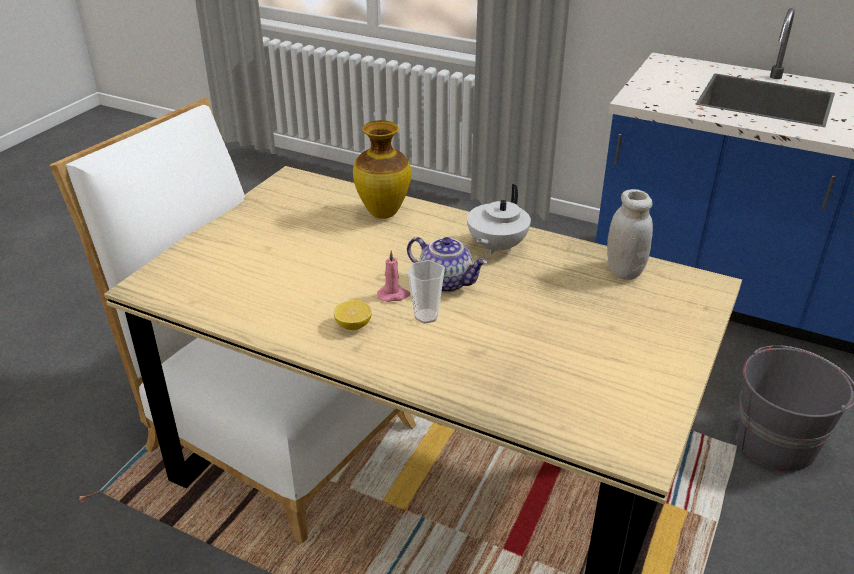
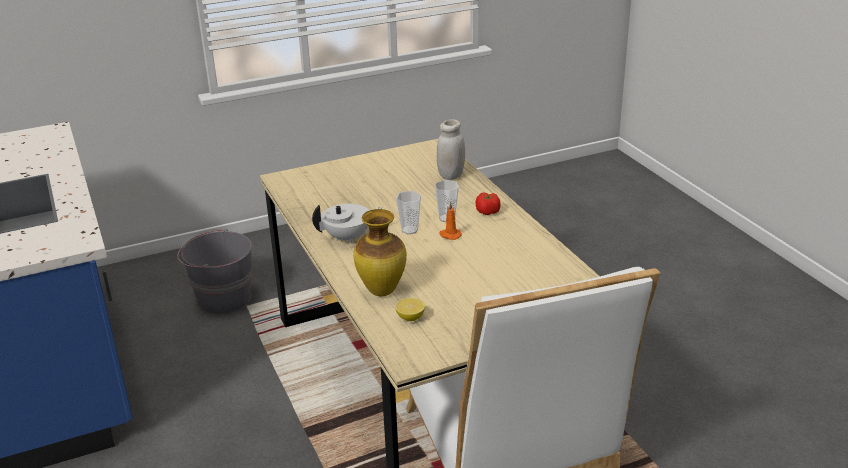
camera: 140 degrees left, 5 degrees down
(353, 325) = (492, 229): lemon -> lemon (410, 317)
(387, 349) = (488, 212): none -> tomato
(393, 295) = (449, 235): pink candle -> orange candle
(447, 282) = (409, 230): teapot -> cup
(624, 271) = (306, 199): white jar -> white jar (451, 175)

